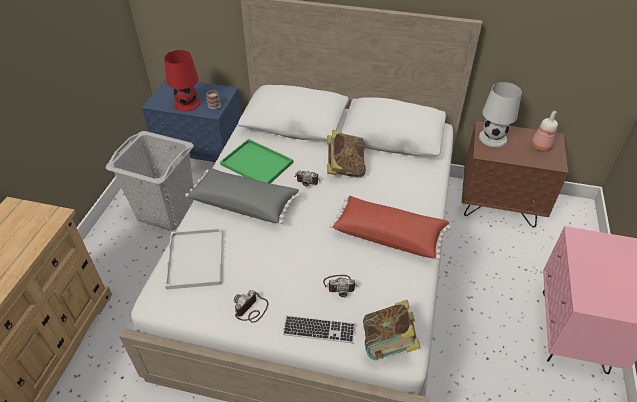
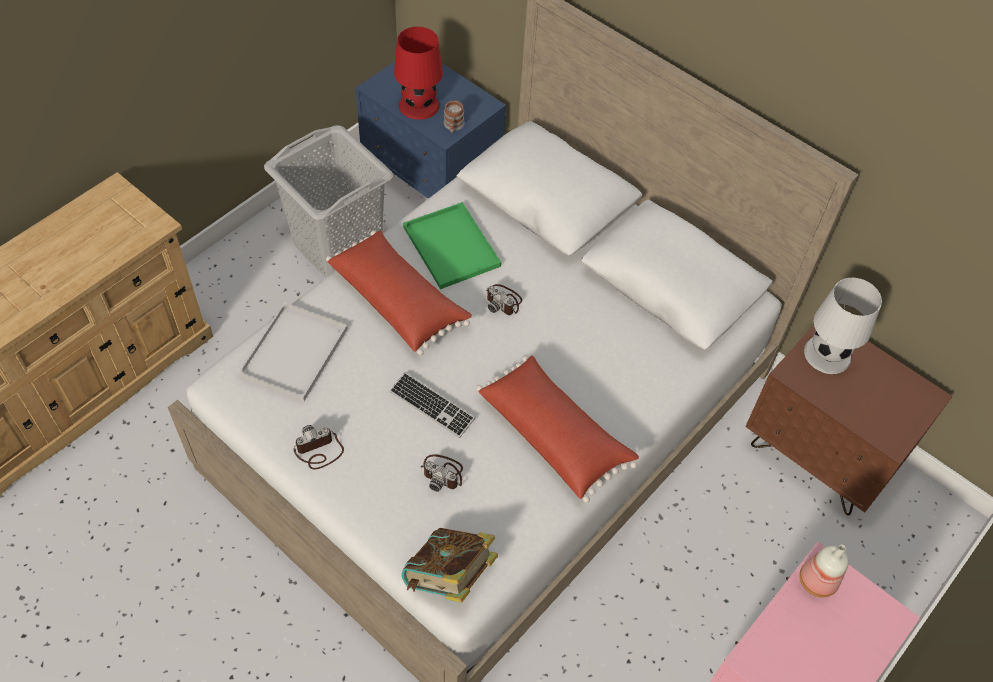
camera: 25 degrees right, 10 degrees up
(244, 203) = (398, 301): grey pillow -> red pillow
(319, 330) = (380, 517): keyboard -> keyboard (432, 406)
(345, 168) = (566, 307): book -> none
(540, 147) = (891, 402): bottle -> bottle (815, 581)

